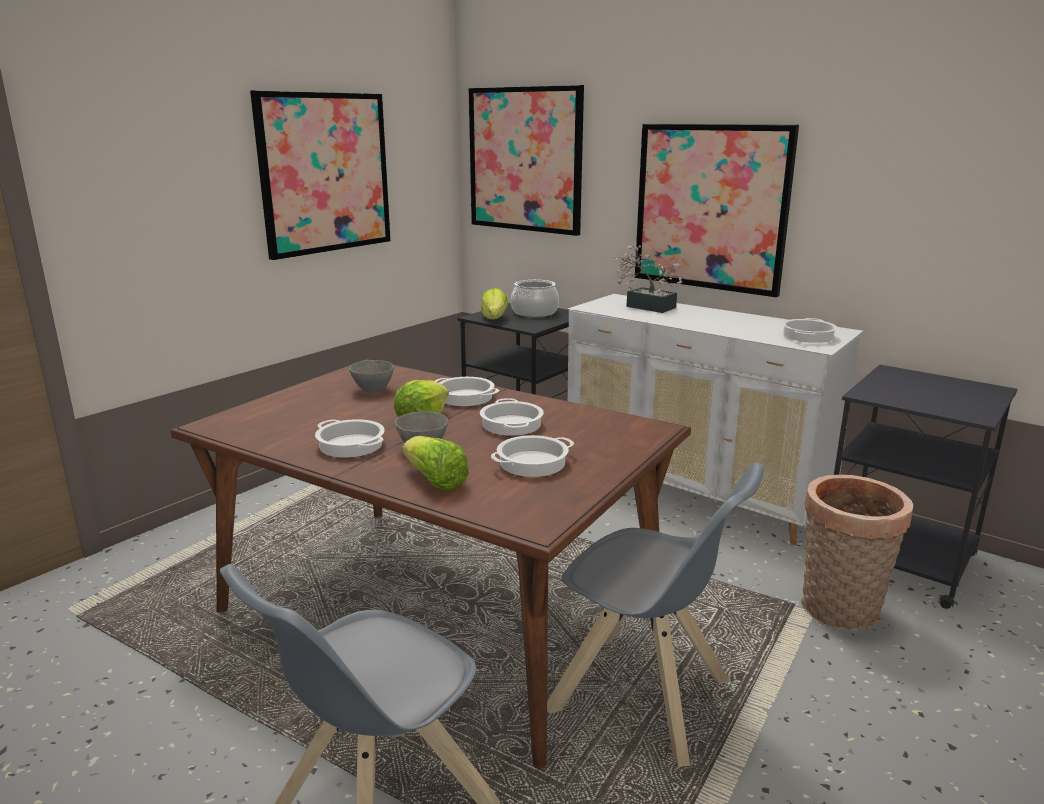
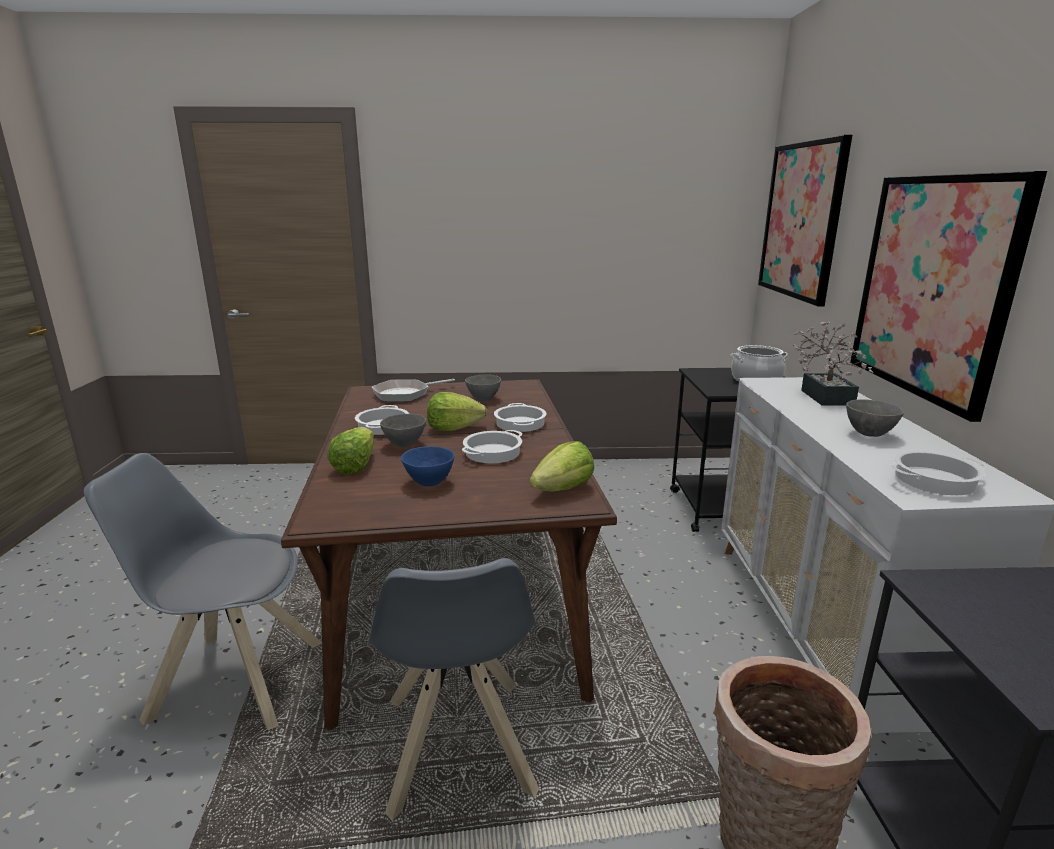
camera: 50 degrees right, 0 degrees up
(276, 412) = (405, 394): none -> frying pan
(325, 173) = (598, 224): picture -> none
(494, 319) = (705, 376): lettuce -> lettuce (563, 489)
(532, 463) = (428, 483): cooking pot -> blue bowl
(727, 322) = (870, 434): none -> grey bowl

